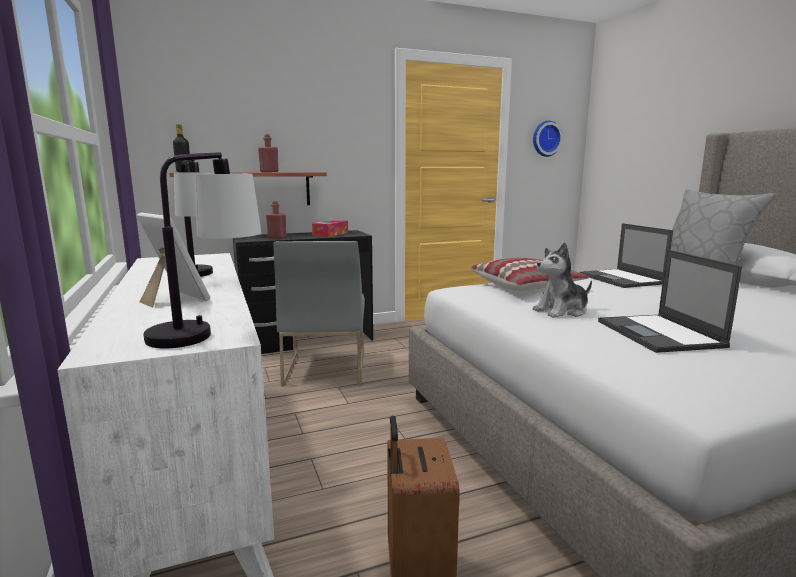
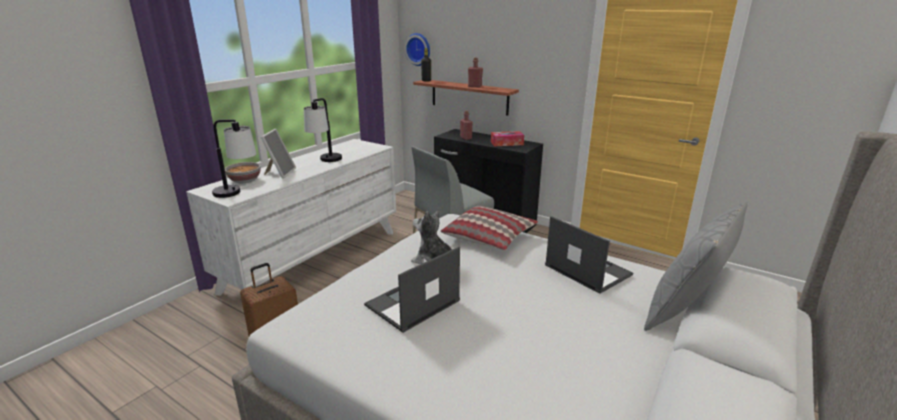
camera: 55 degrees right, 10 degrees up
(144, 320) = (245, 180): none -> bowl
(545, 139) = (803, 76): wall clock -> wall clock (419, 49)
(622, 279) = (586, 269): laptop -> laptop turned 105 degrees clockwise

